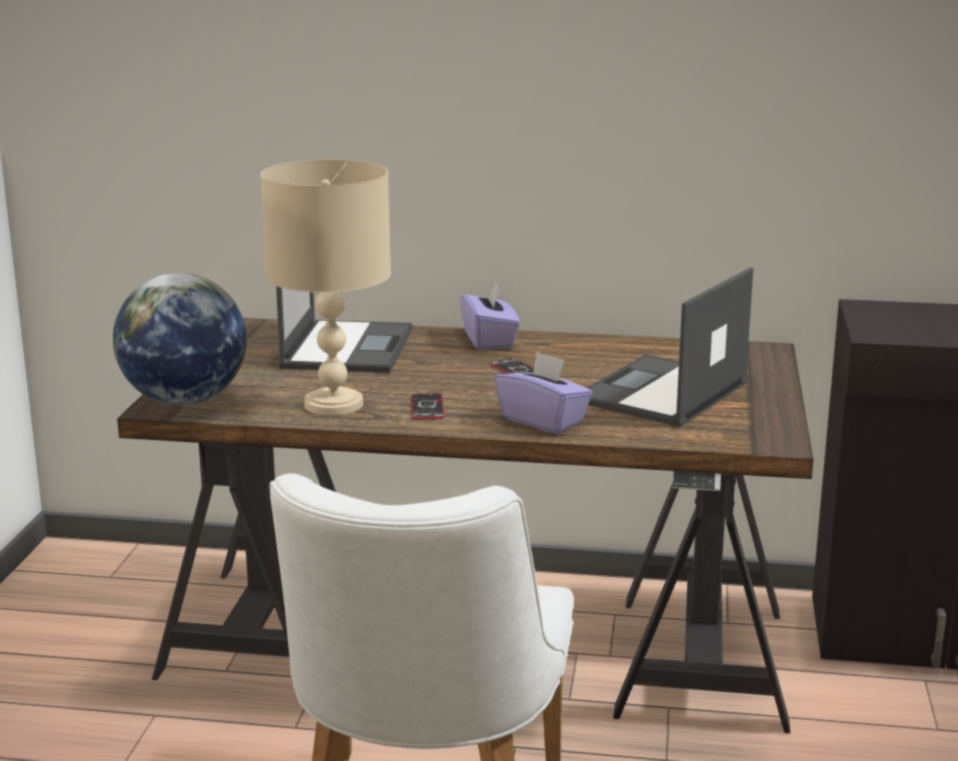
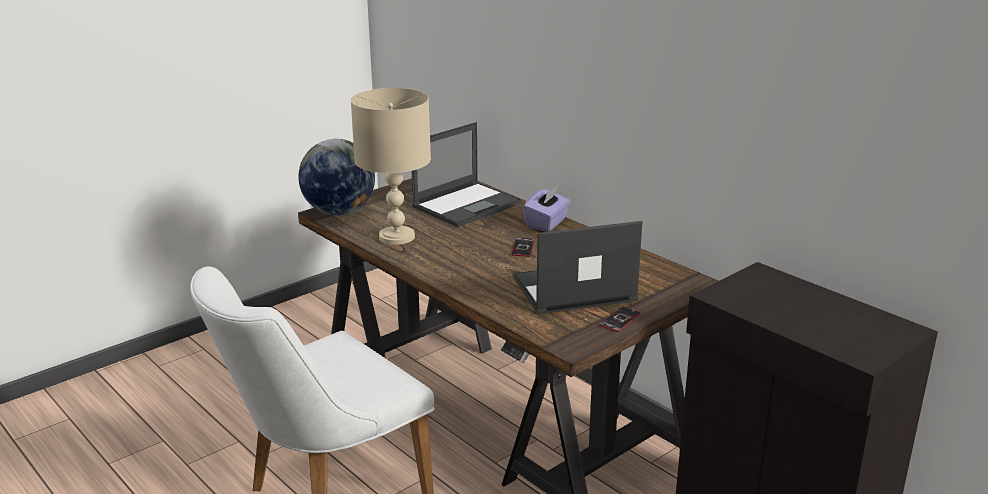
camera: 40 degrees right, 5 degrees up
(427, 408) = (434, 254): phone -> phone (620, 320)
(543, 421) = (474, 283): purple tissue box -> none

